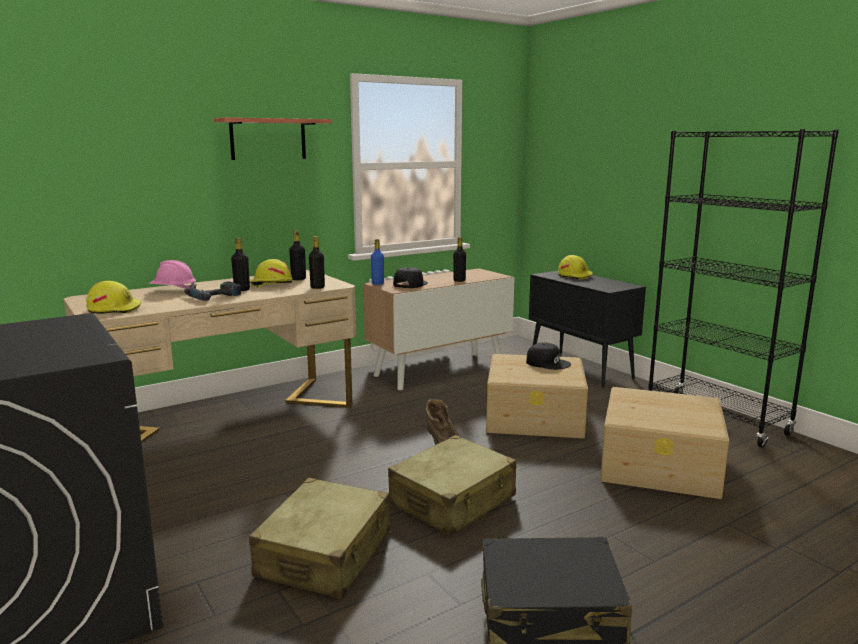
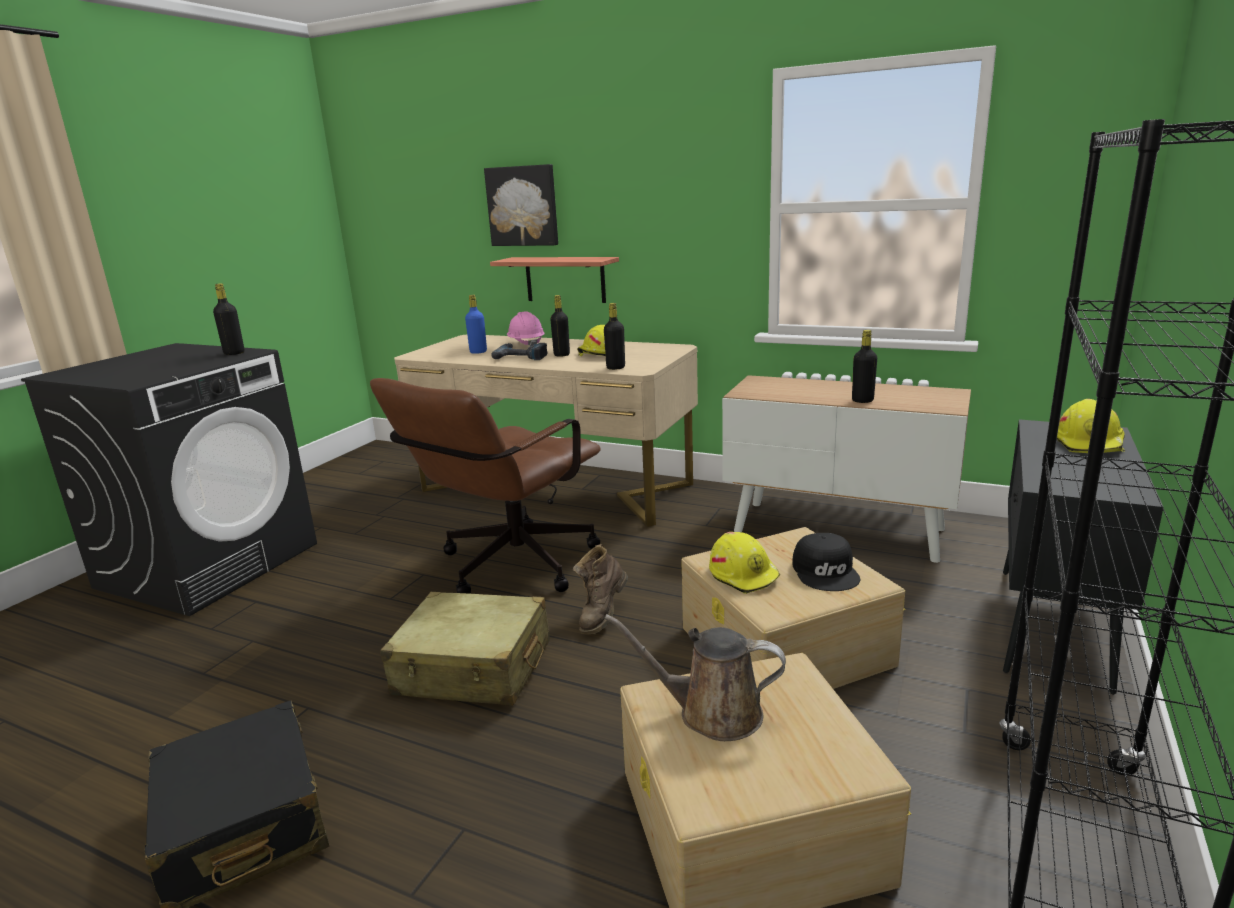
camera: 60 degrees right, 5 degrees up
(114, 309) = (440, 352): yellow hard hat -> yellow hard hat (744, 574)
(139, 162) = (523, 206): none -> picture
(268, 139) = (653, 174): shelf -> shelf (565, 279)
(298, 279) = (641, 354): black bottle -> black bottle (234, 353)
(325, 554) = (320, 638): beige suitcase -> none
(331, 461) = (508, 568): none -> brown office chair
(377, 283) = (757, 379): blue bottle -> blue bottle (478, 352)
(410, 284) = (786, 389): black cap -> none
(647, 412) = (711, 713): none -> brown watering can

